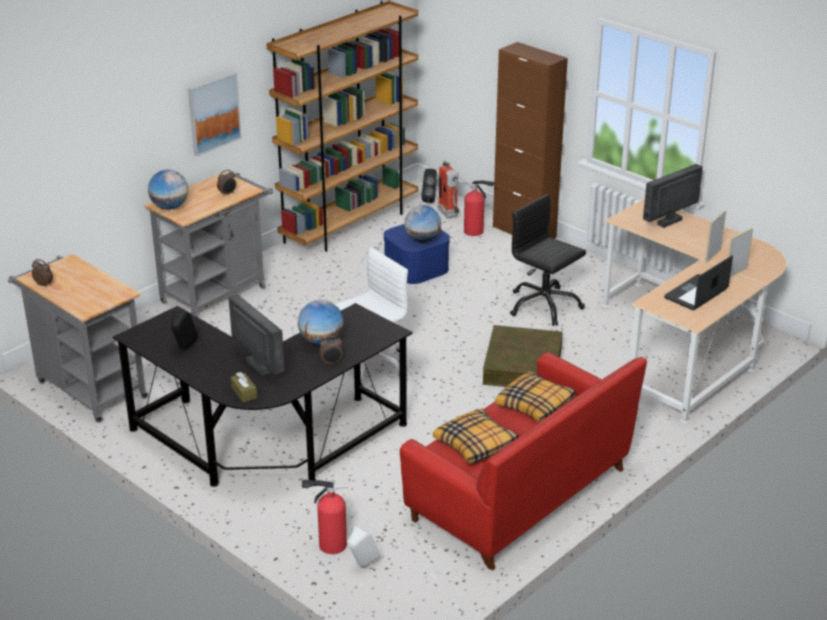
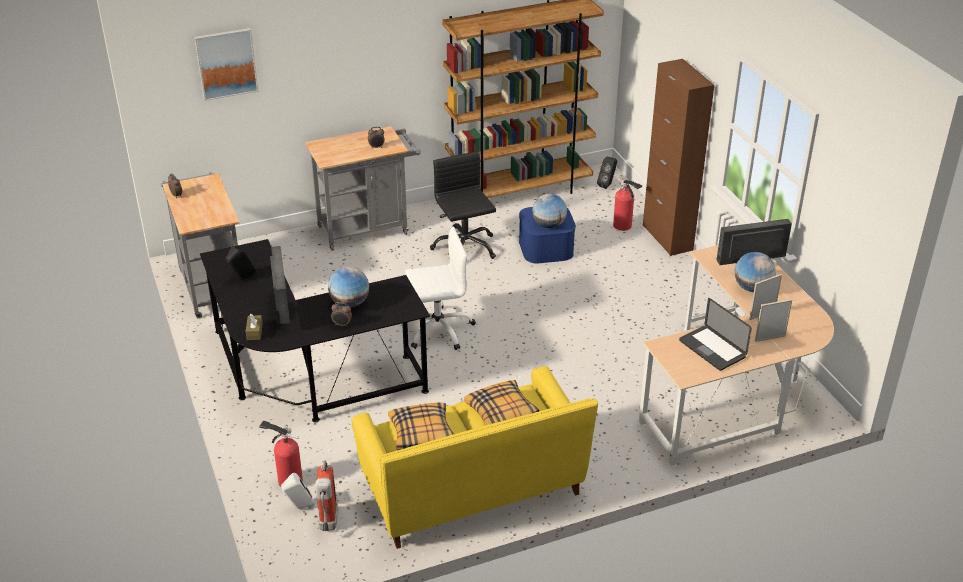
camera: 25 degrees right, 5 degrees up
(169, 207) = (322, 149): globe -> globe (752, 288)
(213, 113) = (383, 73): picture -> picture (226, 63)
(450, 215) = (612, 205): fire extinguisher -> fire extinguisher (328, 525)
(520, 495) = (472, 488): red sofa -> yellow sofa
(523, 366) = (567, 367): brown storage box -> none
(544, 306) = (630, 314): black office chair -> black office chair (464, 247)
(696, 294) = (712, 349): laptop -> laptop turned 105 degrees counterclockwise

